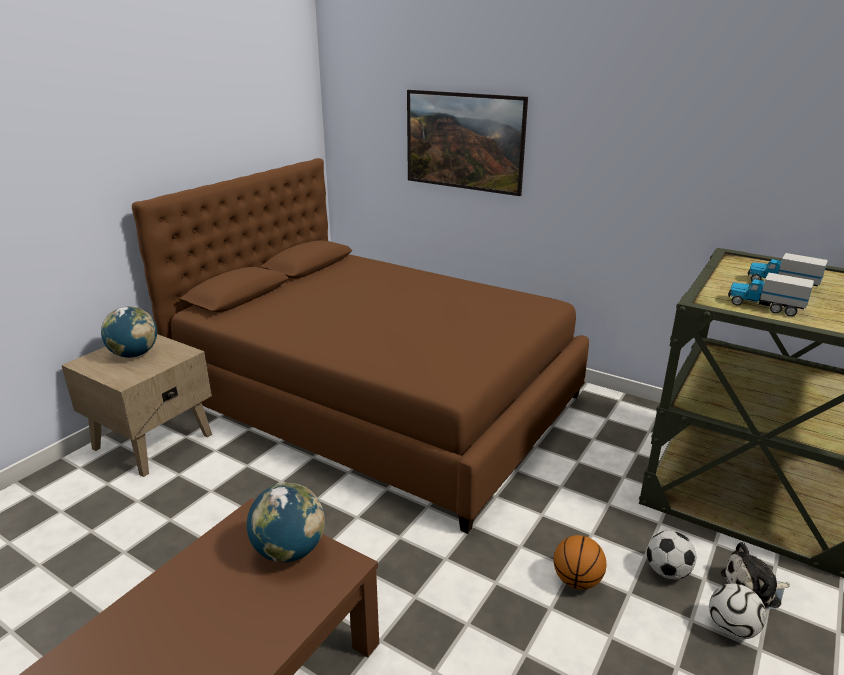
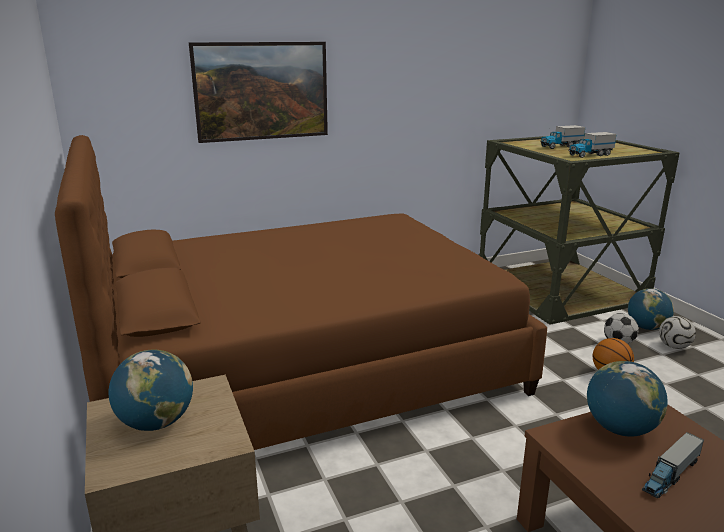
camera: 55 degrees left, 5 degrees down
(229, 594) = (670, 475): none -> toy truck
(754, 589) = (646, 327): plush toy -> globe

